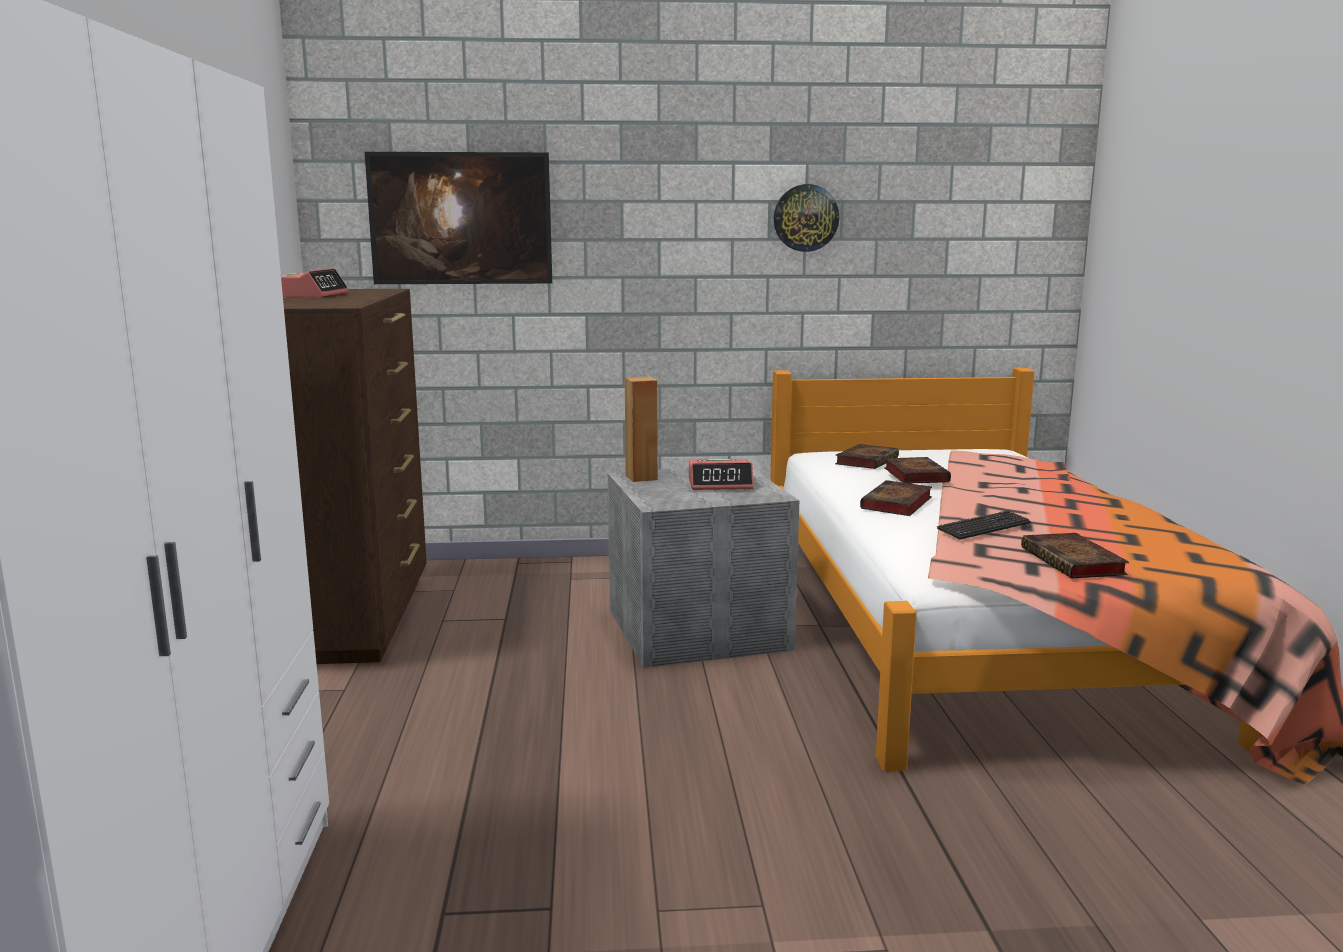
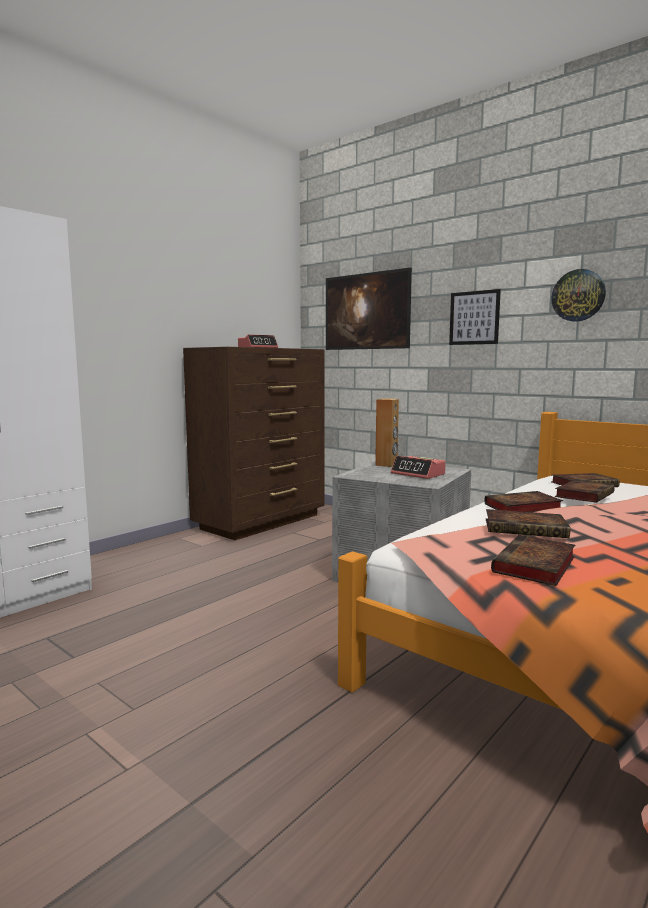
camera: 45 degrees right, 5 degrees down
(662, 240) = (474, 318): none -> picture
(984, 527) = (527, 529): keyboard -> book

